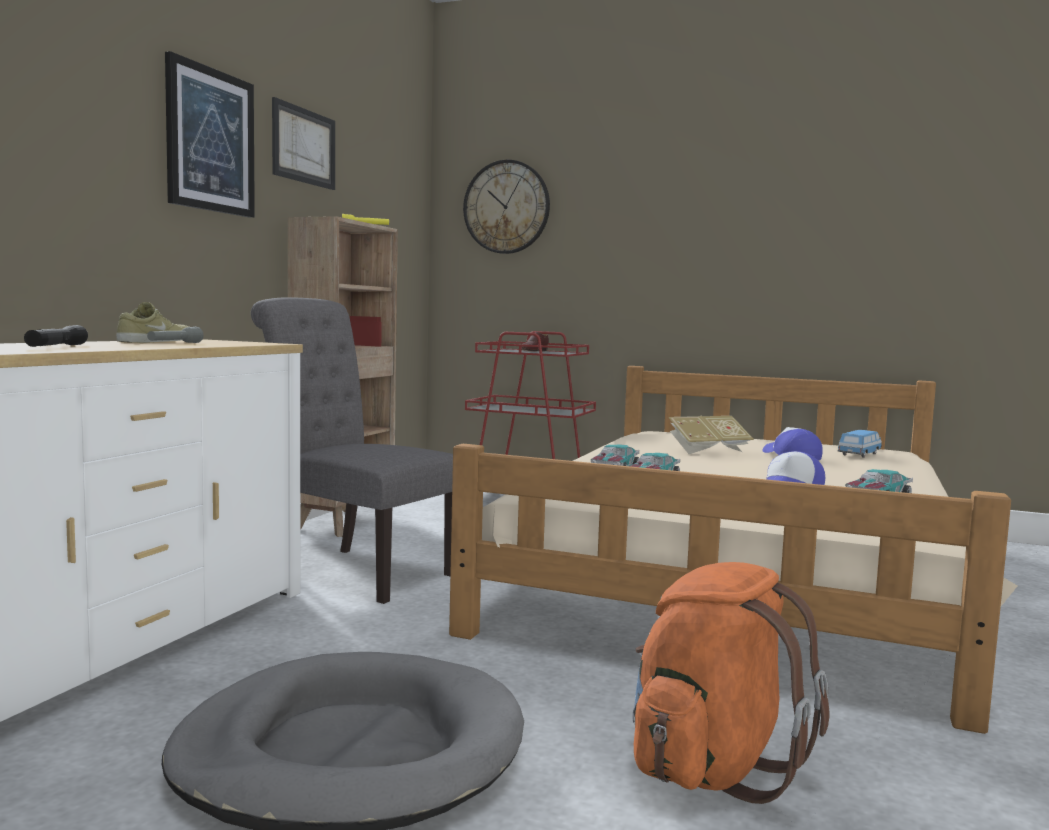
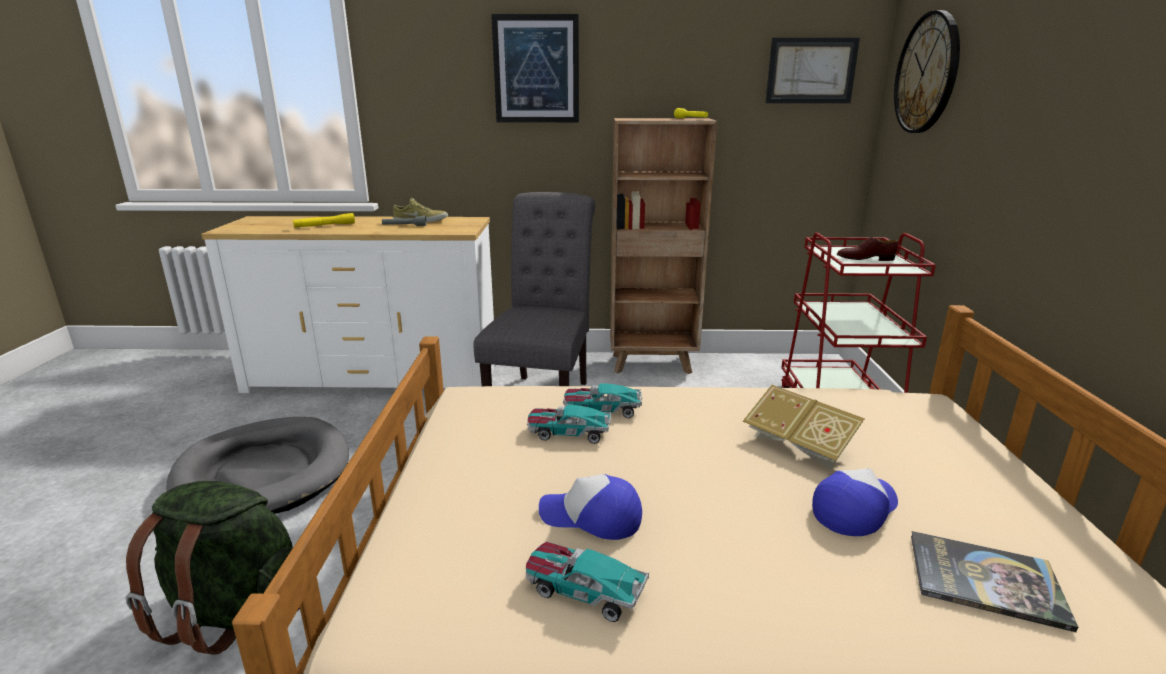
camera: 70 degrees right, 15 degrees up
(57, 347) = (325, 226): black flashlight -> yellow flashlight
(303, 146) = (649, 50): picture -> picture (811, 71)
(711, 766) = (235, 612): orange backpack -> green backpack
(859, 454) = (985, 580): toy car -> book

